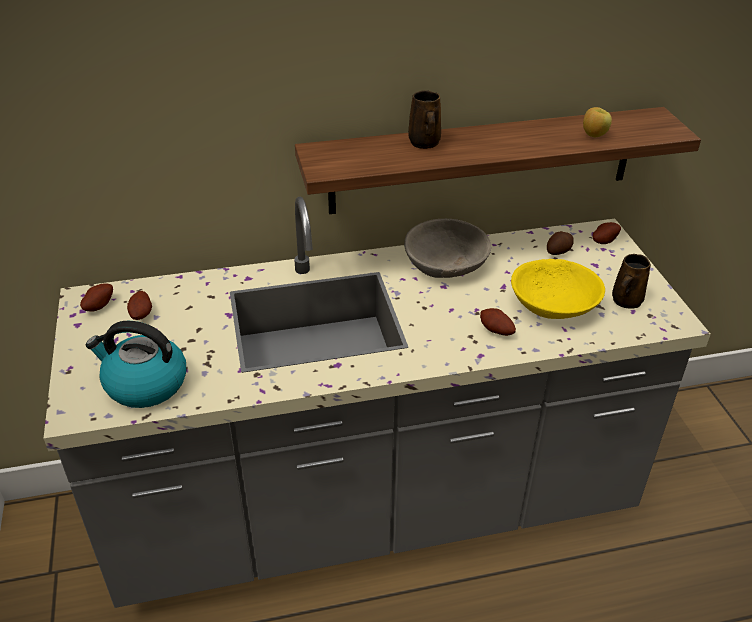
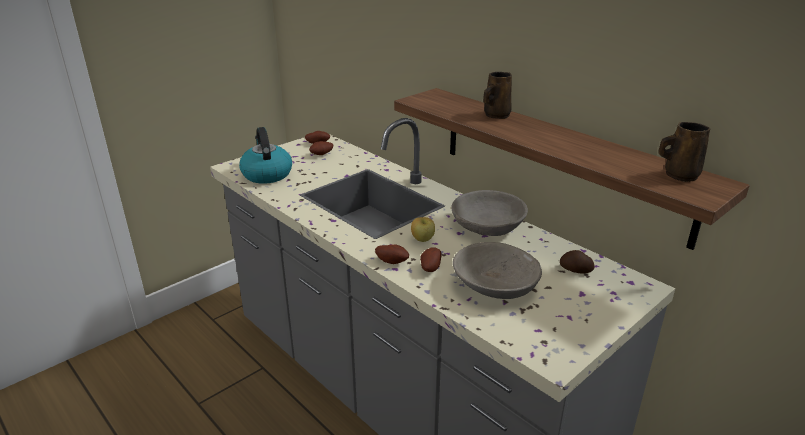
camera: 60 degrees right, 10 degrees down
(553, 305) = (494, 286): yellow bowl -> grey bowl
(593, 135) = (620, 164): apple -> apple (423, 240)
(603, 241) = (626, 290): potato -> potato (392, 261)
(625, 301) = (547, 322): brown mug -> brown mug (679, 175)

